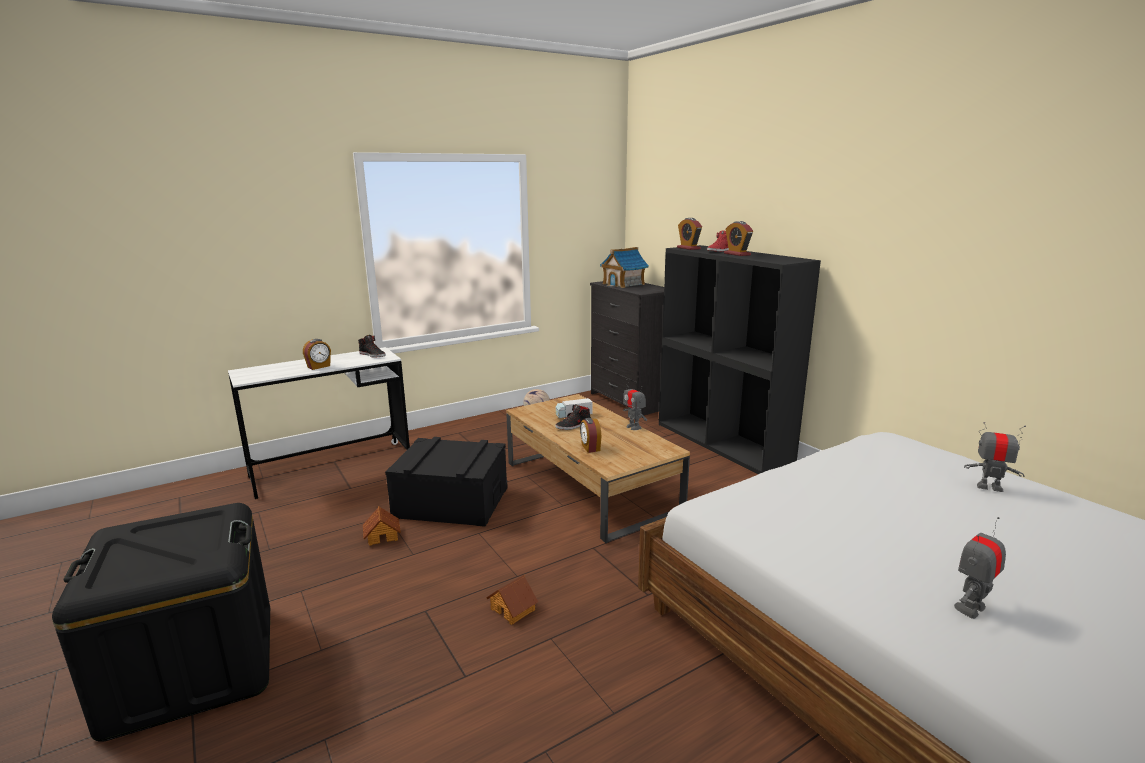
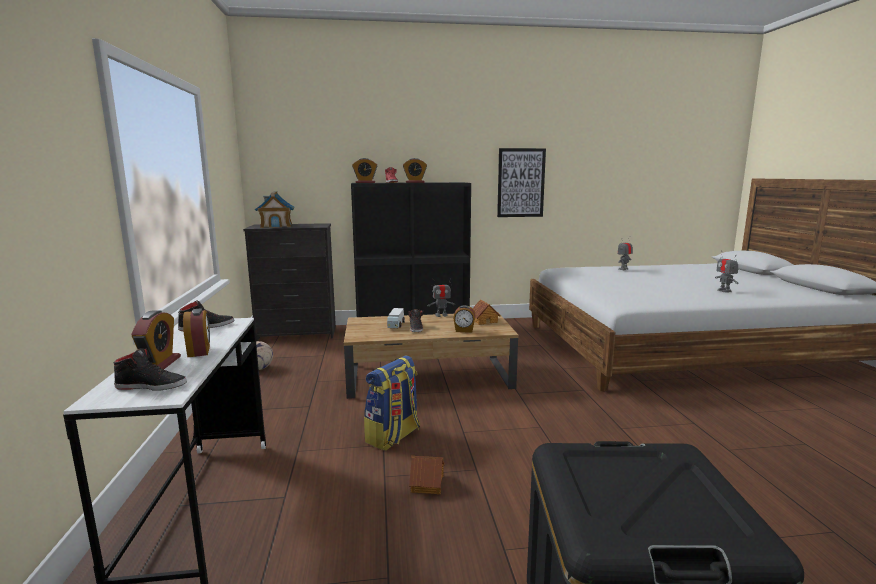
camera: 65 degrees left, 5 degrees down
(259, 373) = (152, 386): none -> black shoe
(294, 366) = (159, 364): none -> alarm clock
(451, 502) = (393, 436): black storage box -> backpack
(513, 609) = (583, 435): toy house -> toy house (484, 321)
(912, 273) = (521, 183): none -> picture

